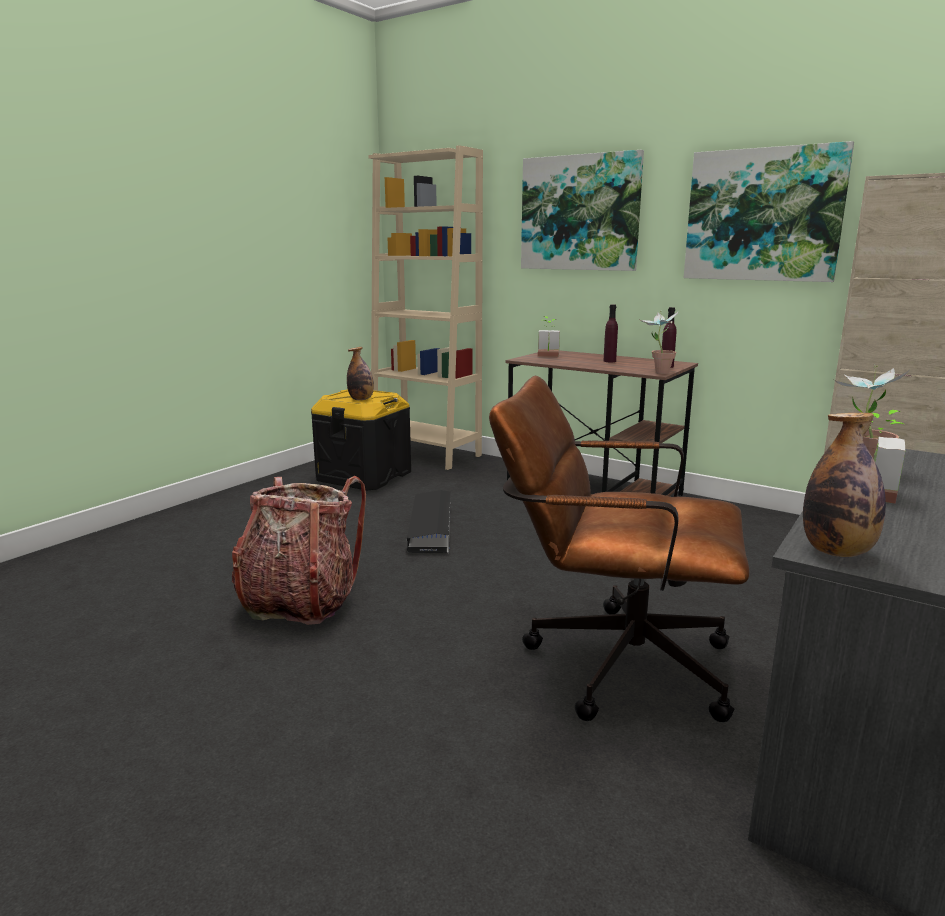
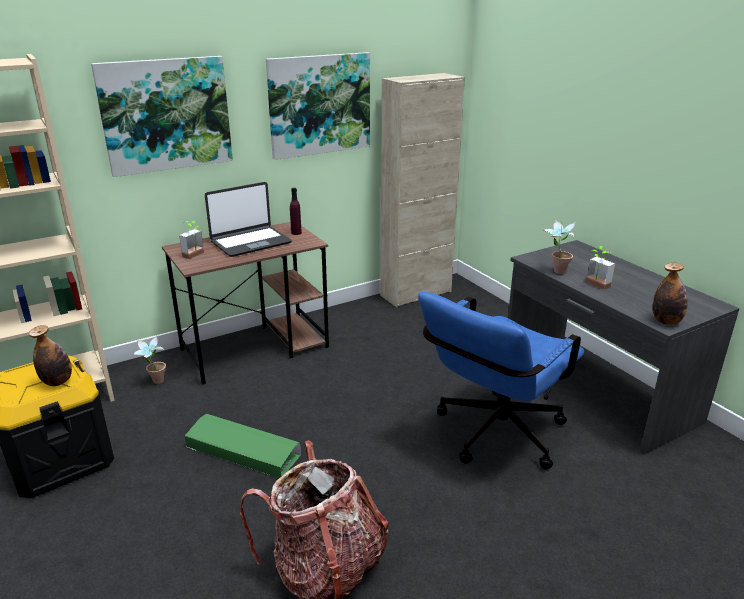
camera: 65 degrees left, 10 degrees up
(431, 528) = (242, 451): black storage box -> green storage box
(609, 361) = (250, 242): purple bottle -> laptop
(610, 660) = (493, 436): brown office chair -> blue office chair
(657, 372) = (312, 242): potted plant -> potted plant (155, 383)

